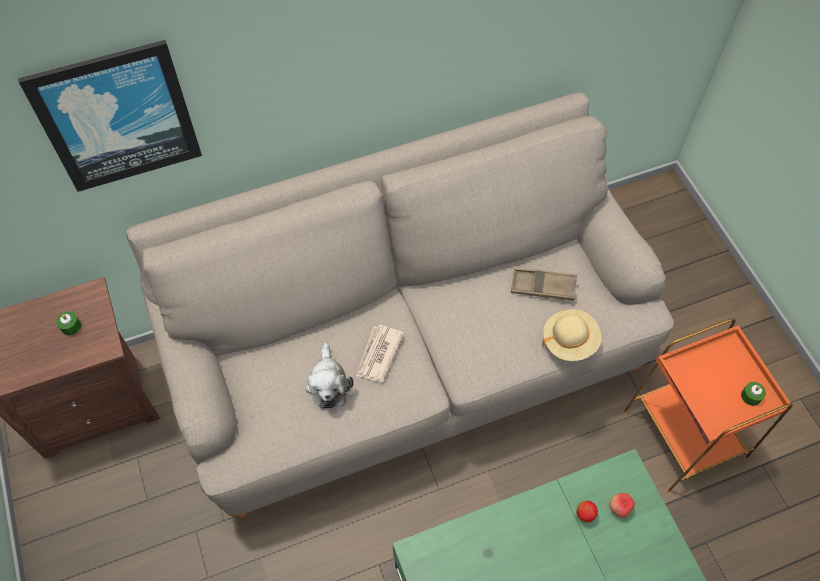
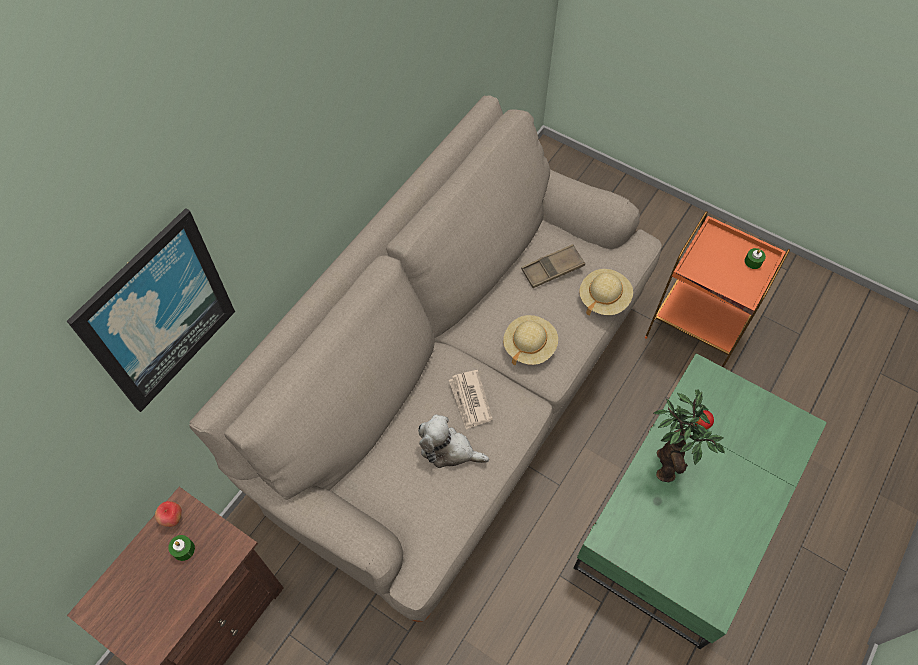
camera: 35 degrees left, 0 degrees up
(328, 384) = (449, 450): plush toy -> plush toy turned 150 degrees clockwise
(467, 341) = (529, 346): none -> beige hat
(526, 526) = (668, 461): none -> potted plant
(619, 508) = (719, 404): apple -> apple (172, 518)

